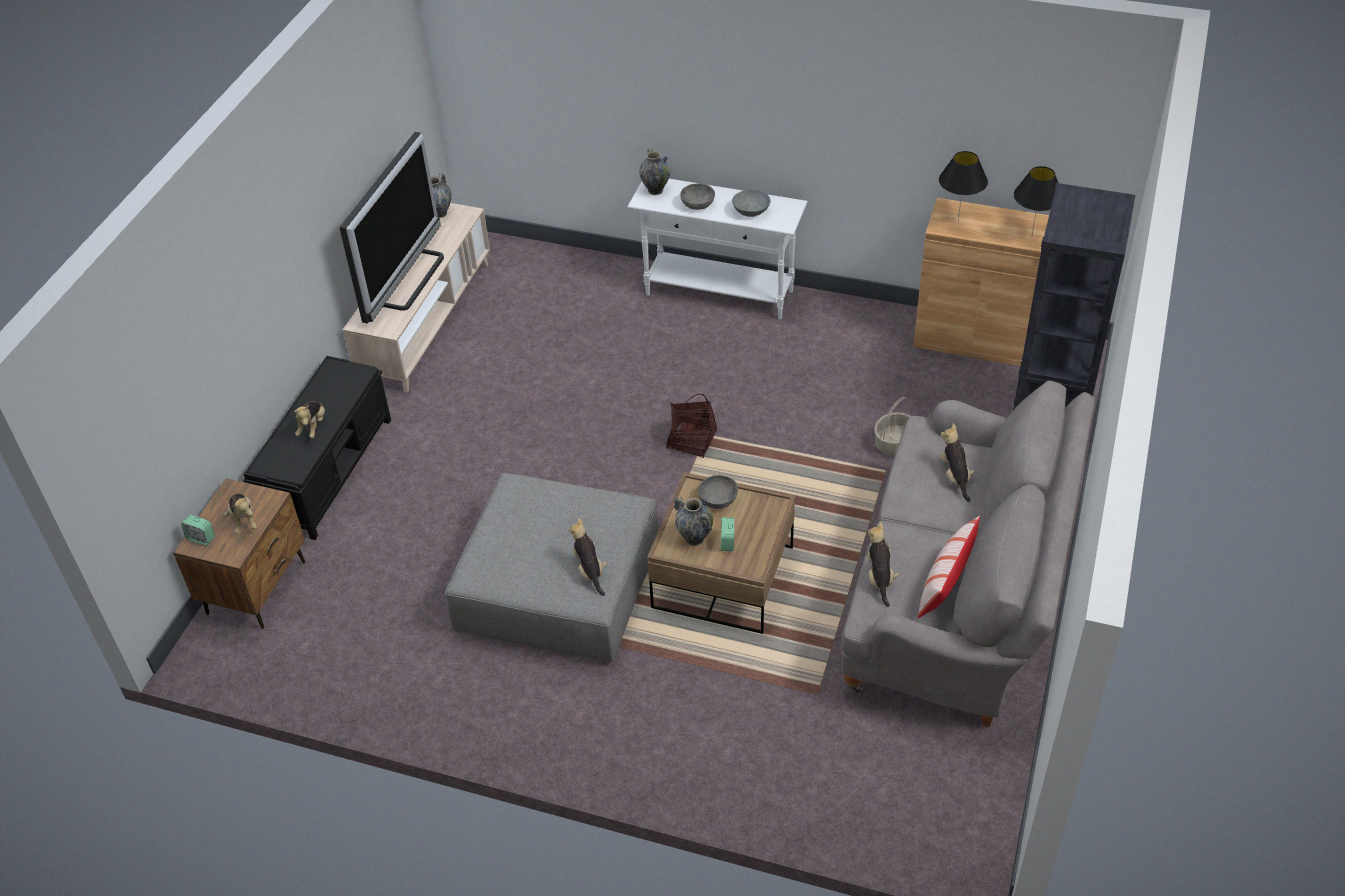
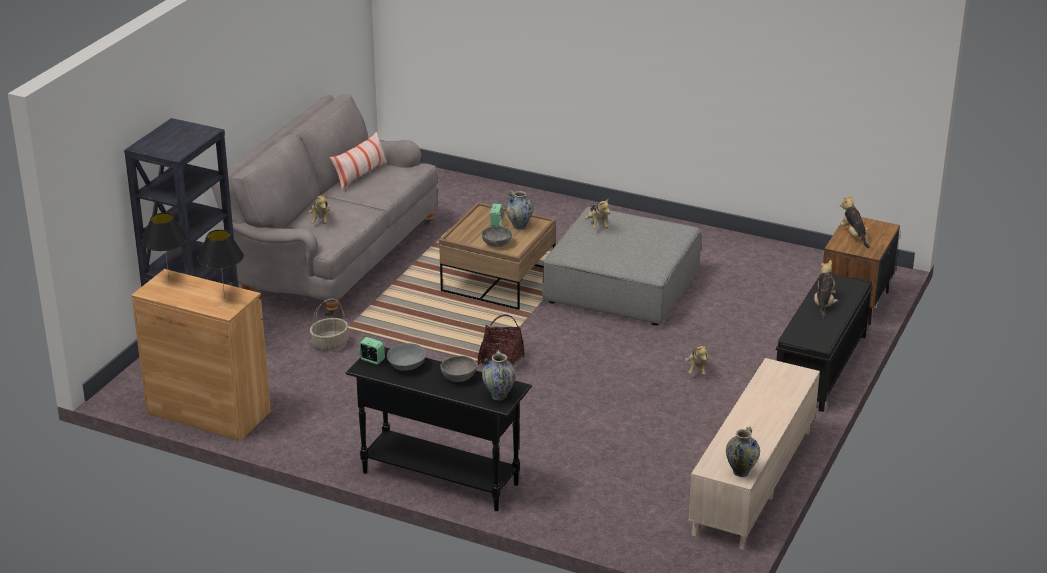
camera: 175 degrees left, 15 degrees down
(201, 538) = (882, 229): alarm clock -> alarm clock (372, 360)
(409, 279) = (763, 408): television -> none
(719, 293) = (440, 478): white console table -> black console table
(879, 578) = (402, 180): plush toy -> plush toy (697, 369)

